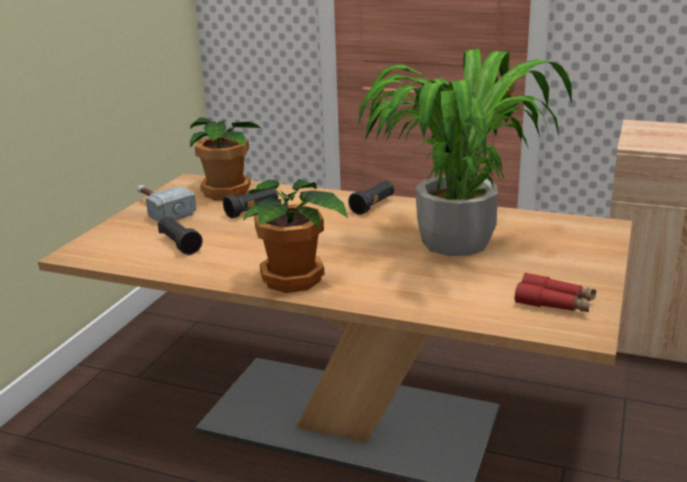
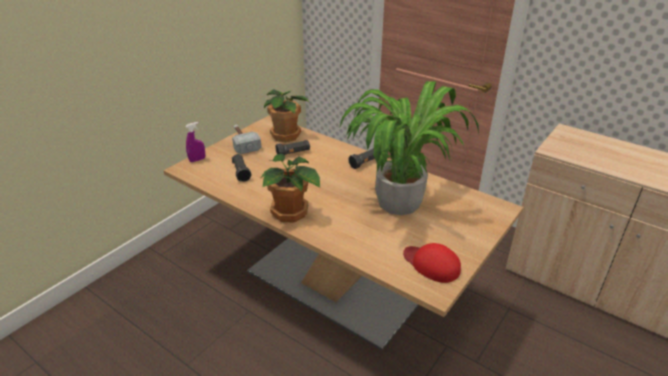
camera: 15 degrees right, 10 degrees up
(93, 240) = (197, 160): none -> purple spray bottle
(554, 303) = (431, 264): red binoculars -> red cap

